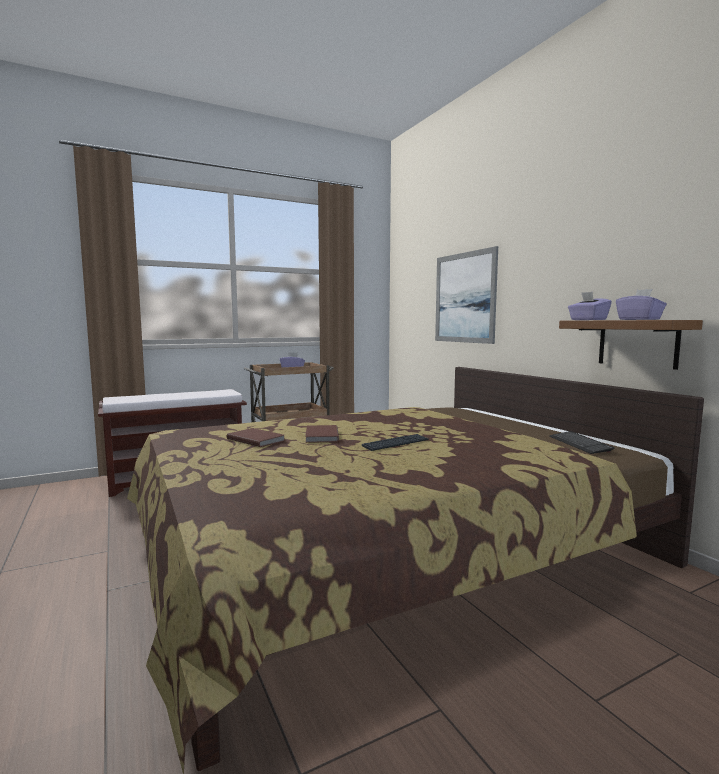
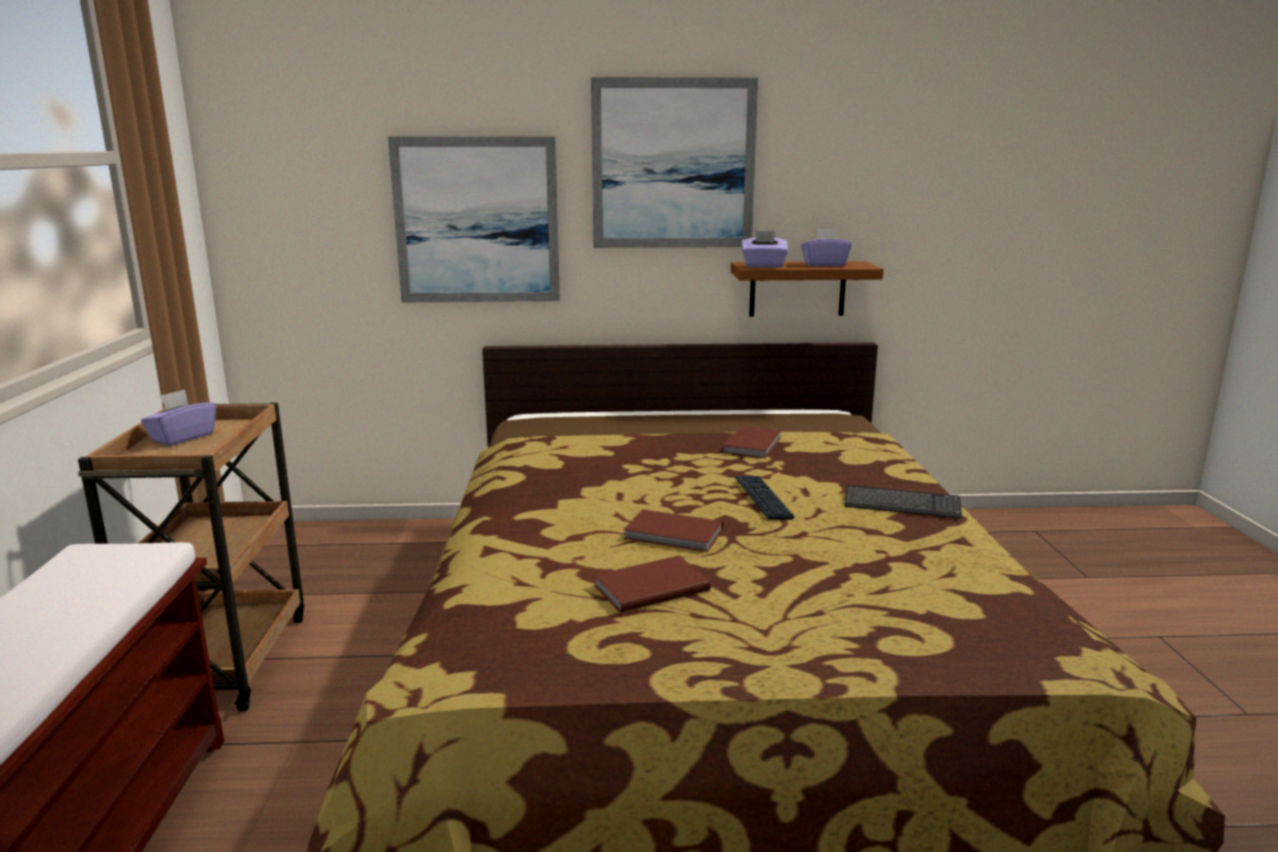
camera: 65 degrees left, 10 degrees up
(488, 434) = (754, 445): none -> brown book
(555, 253) = (673, 164): none -> picture
(579, 444) = (803, 423): keyboard -> keyboard (901, 504)

